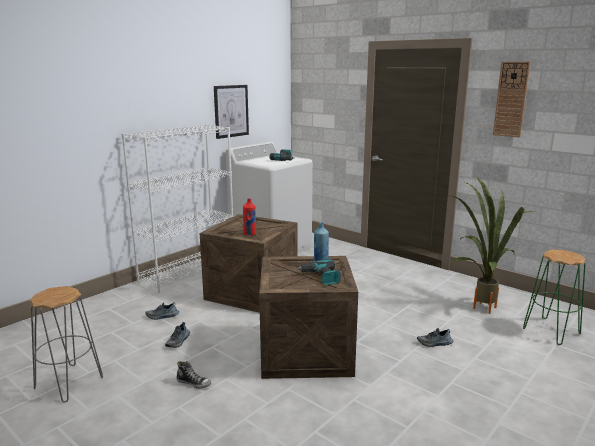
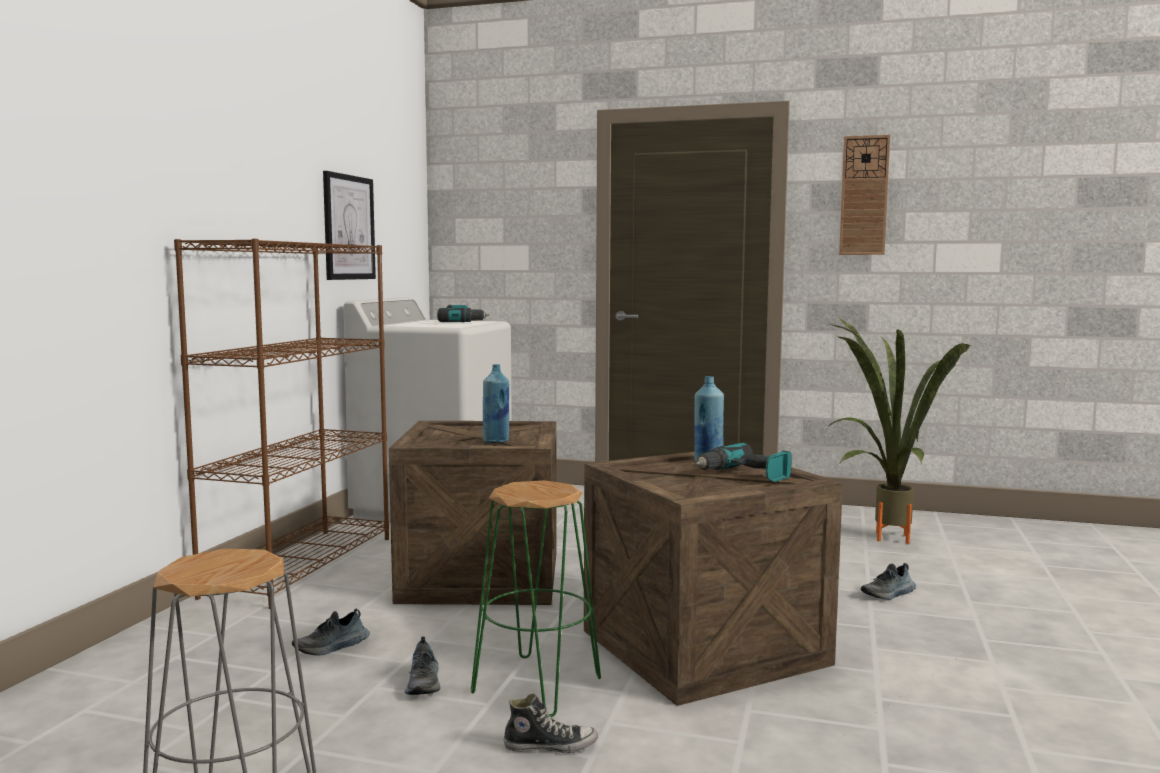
camera: 25 degrees left, 10 degrees down
(188, 272) = (301, 565): white bookcase -> brown bookcase
(249, 234) = (496, 441): red bottle -> blue bottle
(551, 331) = (1016, 550): green stool -> green stool (537, 685)

